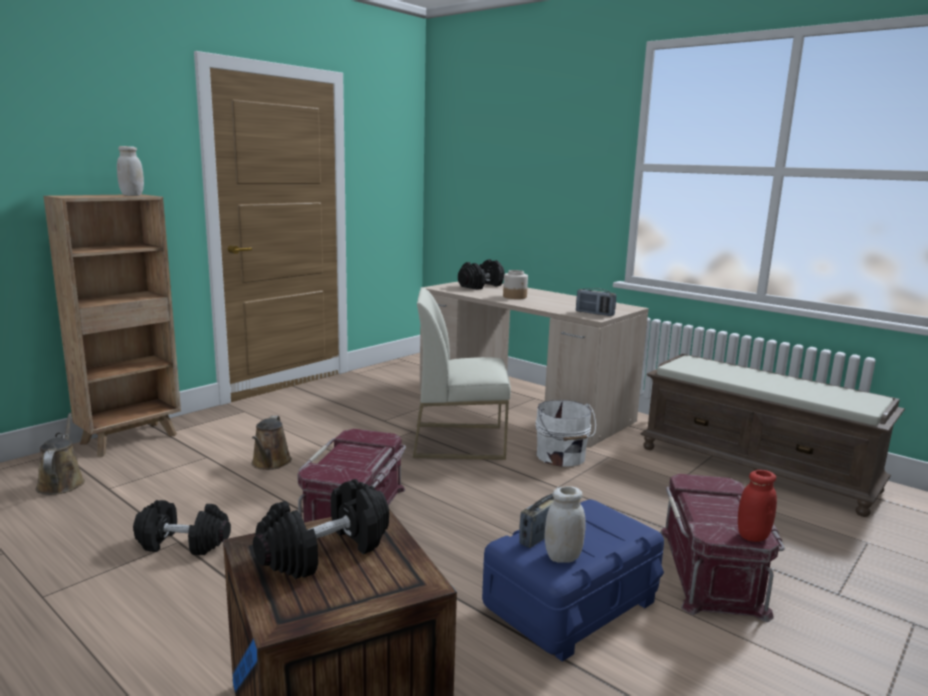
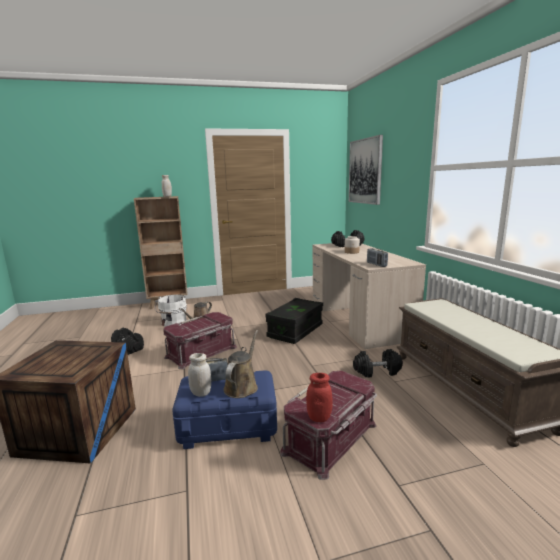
camera: 35 degrees right, 0 degrees up
(62, 483) = (126, 316): brown watering can -> brown watering can (242, 386)
(325, 552) = (70, 354): black dumbbell -> black dumbbell (377, 371)
(459, 441) = (295, 331): white chair -> black storage box
(479, 161) = (365, 171): none -> picture
(561, 457) = (338, 351): white bucket -> white bucket (173, 323)

